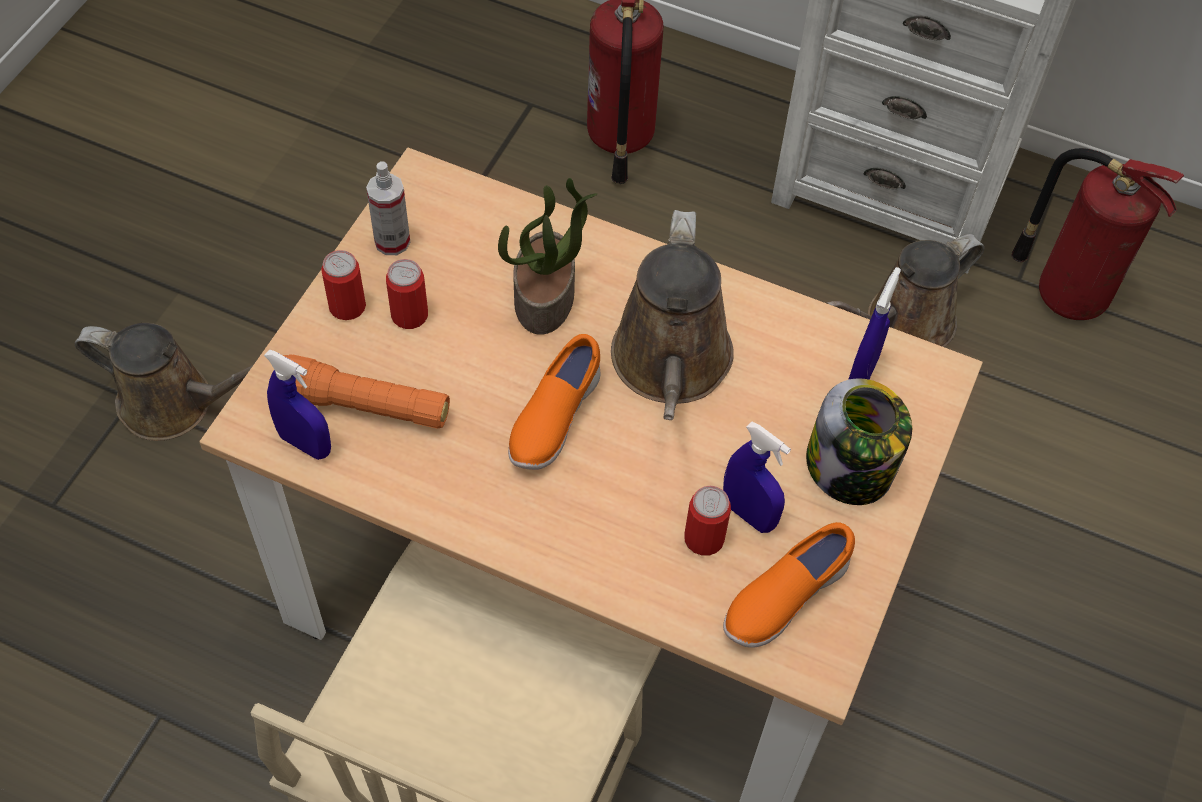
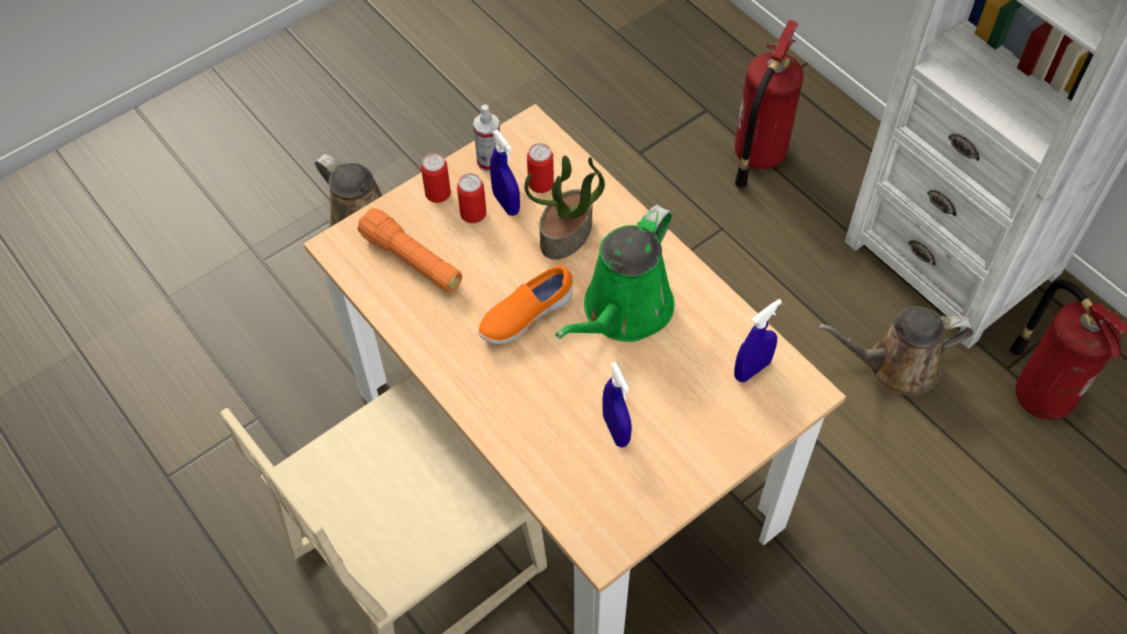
camera: 30 degrees right, 0 degrees up
(305, 444) = (363, 270): blue spray bottle -> blue spray bottle (506, 203)
(671, 365) = (623, 312): brown watering can -> green watering can
(704, 538) = (577, 433): can -> can (541, 184)
(783, 597) = (606, 493): orange shoe -> none
(850, 469) = (703, 430): jar -> none

